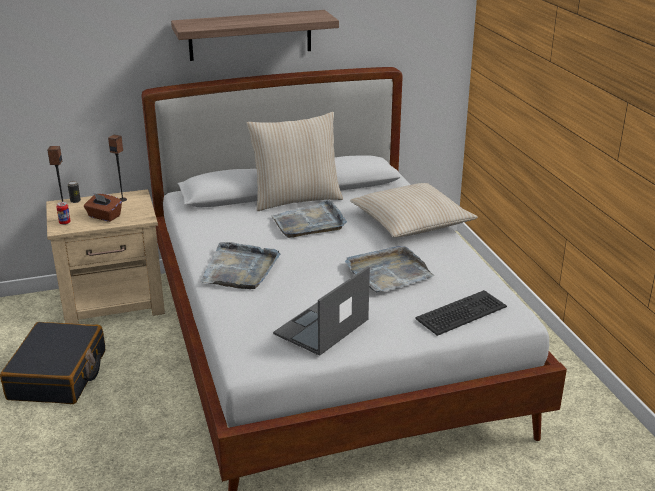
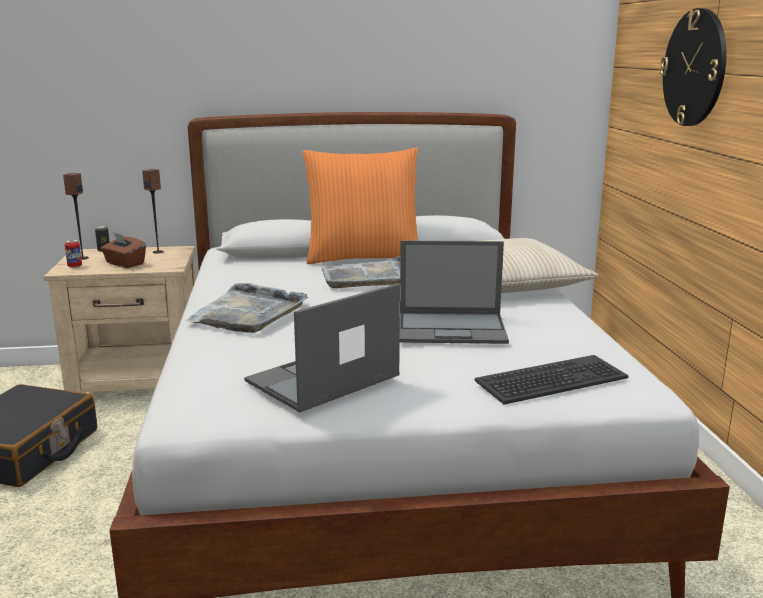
camera: 10 degrees right, 10 degrees down
(250, 35) = (327, 62): shelf -> none
(296, 199) = (363, 257): beige pillow -> orange pillow
(388, 272) = (453, 328): grey tray -> laptop
(539, 54) = (694, 68): none -> wall clock

